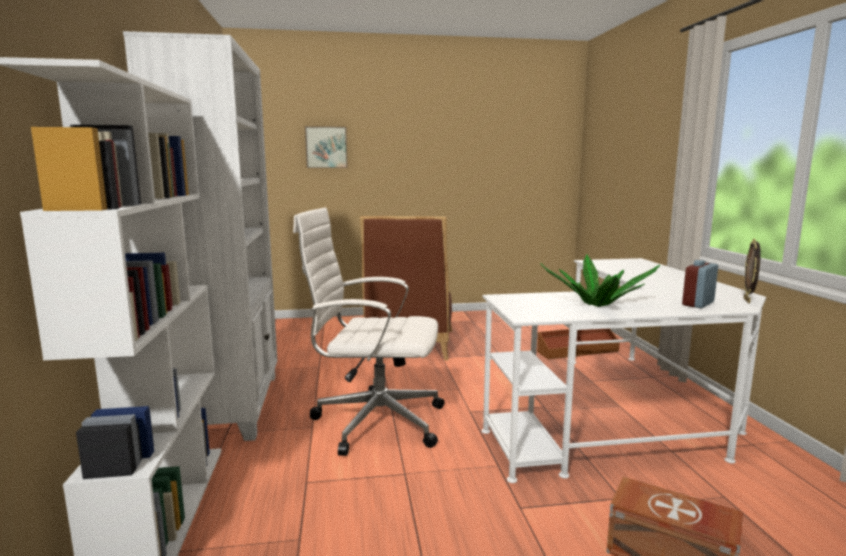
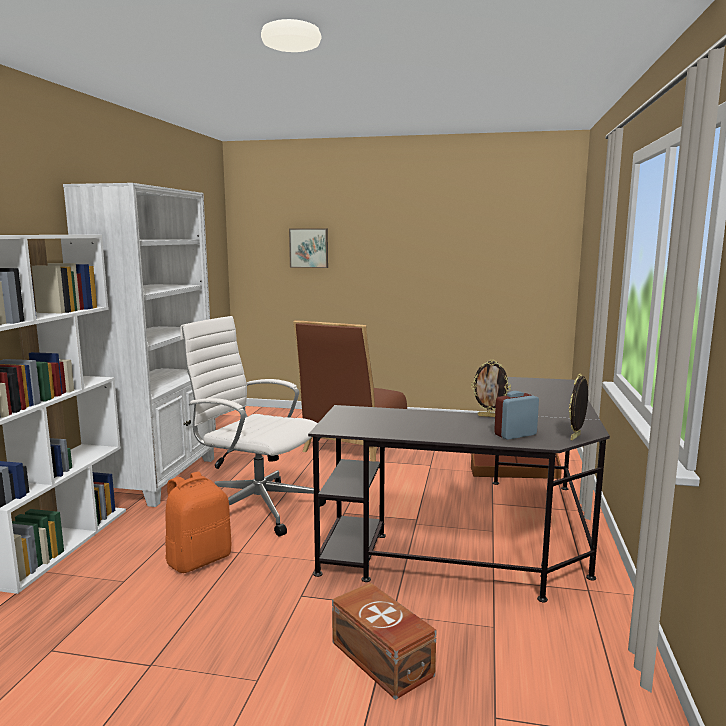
camera: 20 degrees right, 0 degrees up
(368, 491) = (199, 559): none -> orange backpack
(596, 304) = (414, 425): potted plant -> none
(624, 415) = (486, 540): white desk -> black desk
(642, 291) = (489, 416): none -> picture frame

